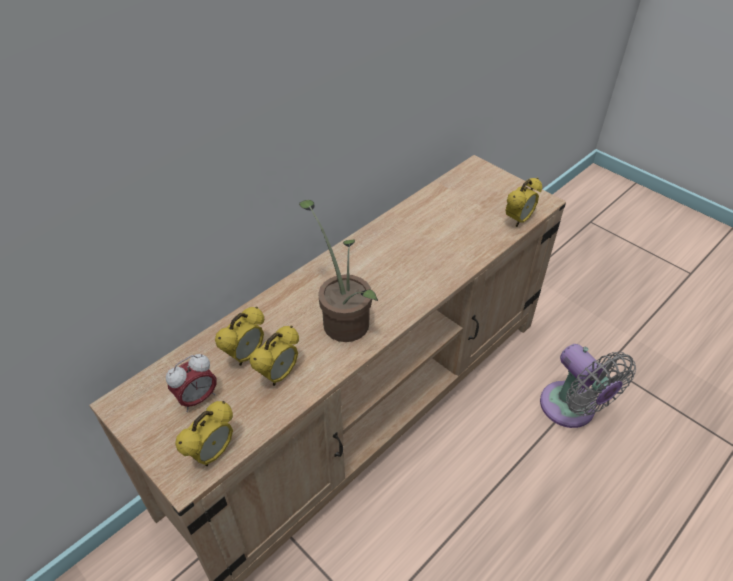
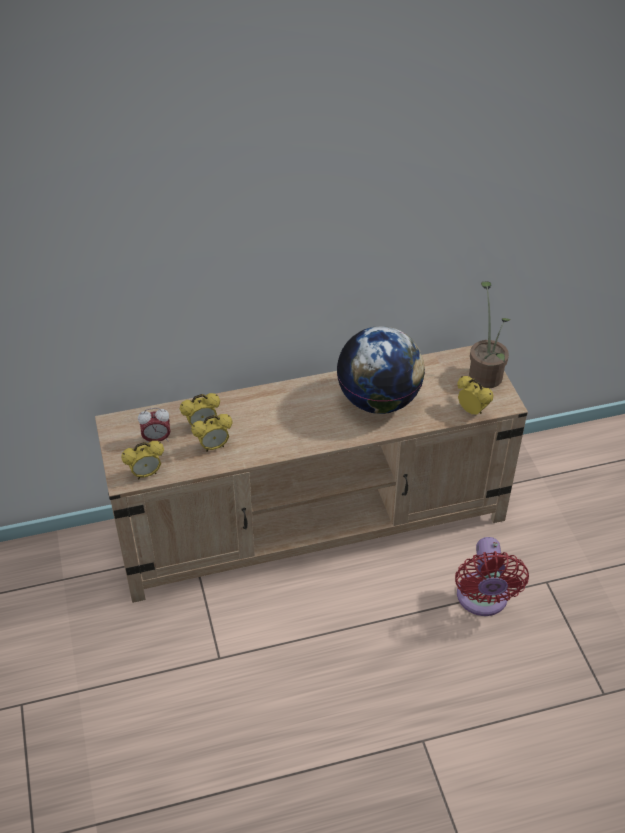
camera: 30 degrees right, 0 degrees up
(343, 318) = (281, 429): potted plant -> potted plant (486, 372)
(423, 246) = (379, 401): none -> globe
(518, 220) = (472, 411): alarm clock -> alarm clock turned 120 degrees counterclockwise
(571, 409) = (482, 600): grey fan -> red fan

